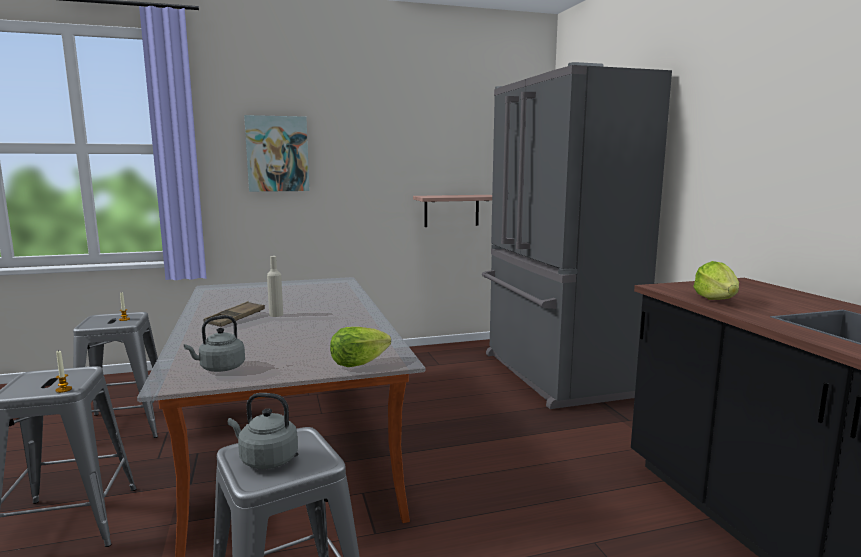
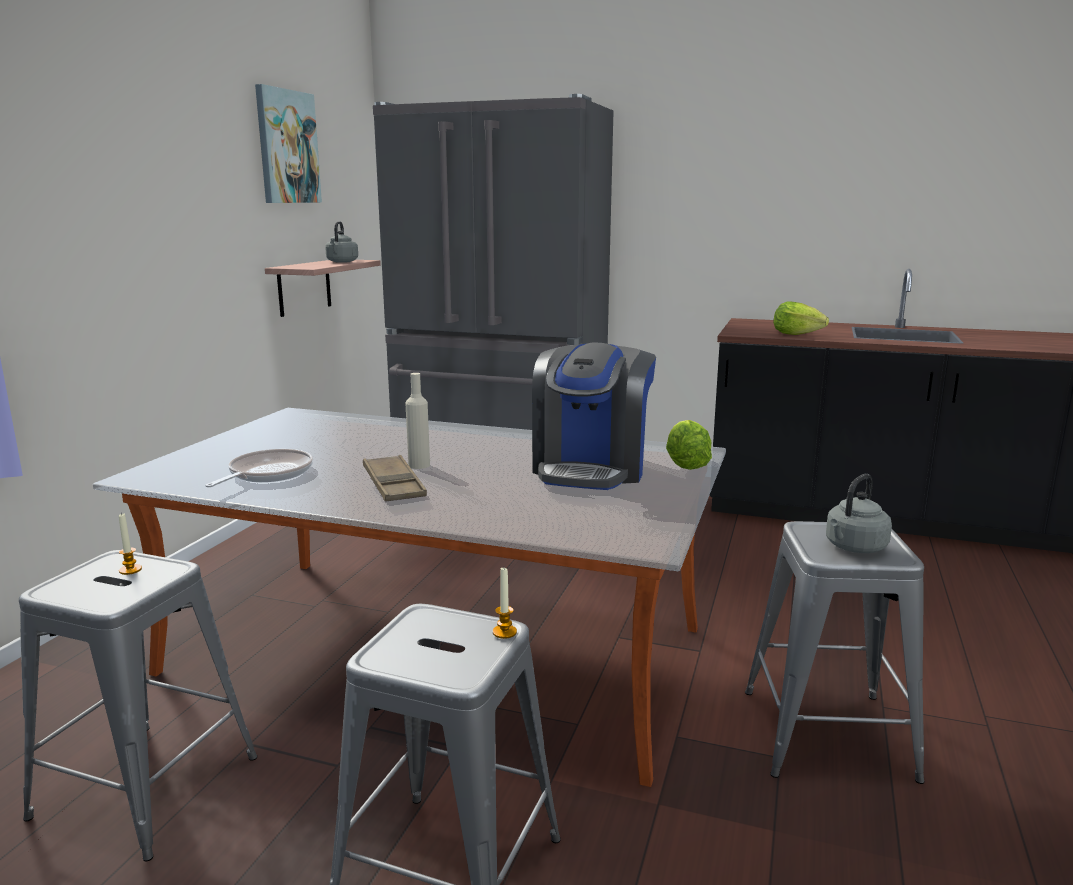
camera: 55 degrees left, 5 degrees up
(220, 368) = (623, 516): grey kettle -> grey kettle (342, 262)
(232, 299) = (267, 474): none -> frying pan
(277, 154) = (82, 201): picture -> picture (287, 147)
(314, 344) = (591, 468): none -> coffee machine

